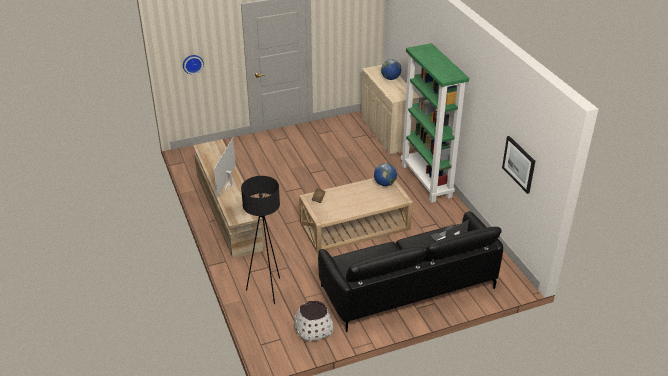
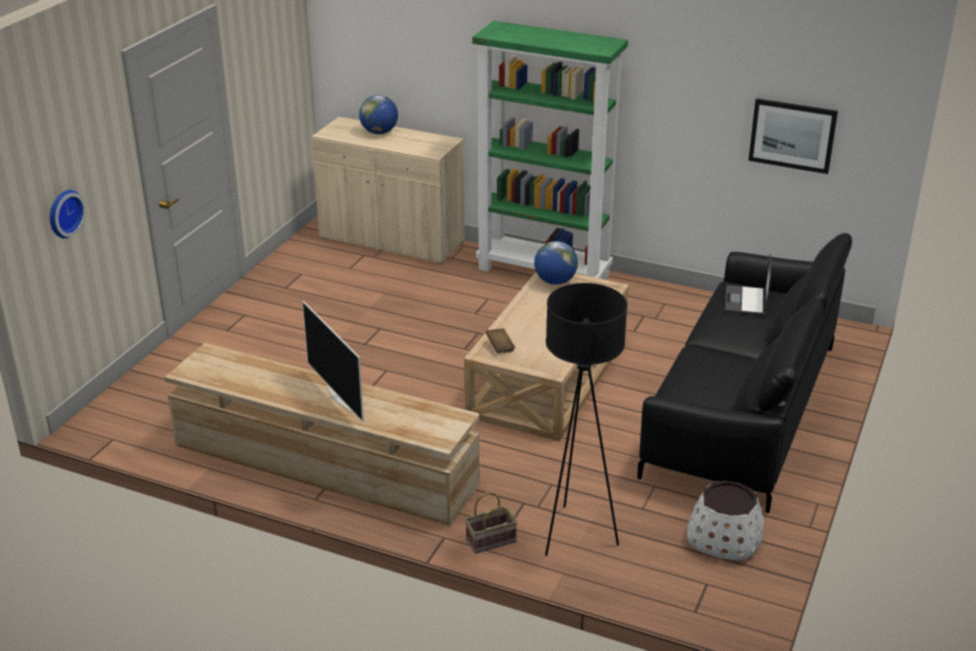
camera: 45 degrees left, 5 degrees down
(237, 272) = (490, 541): none -> basket

